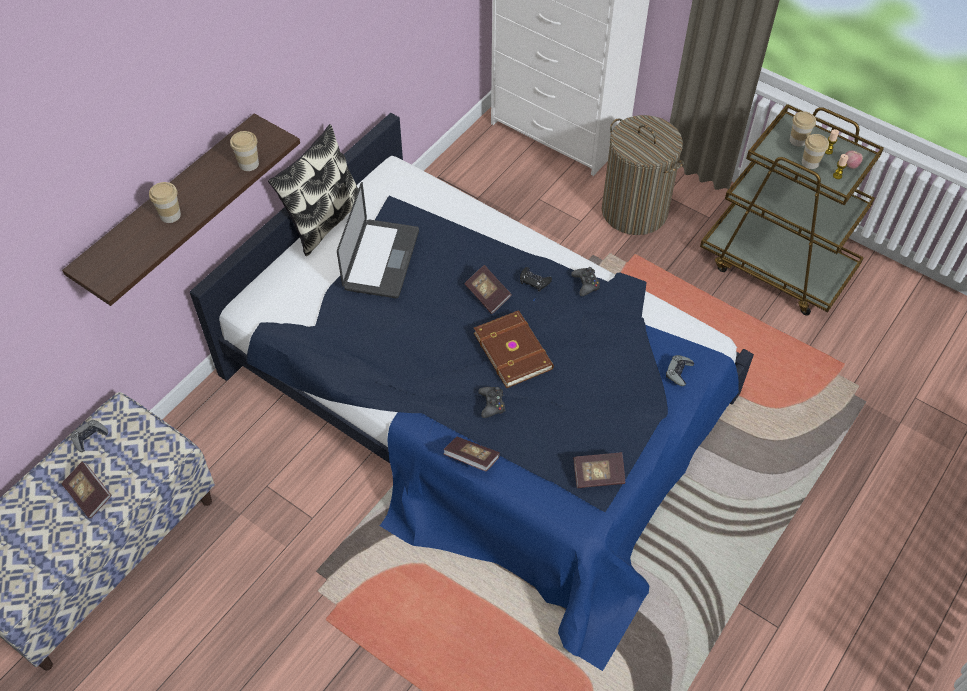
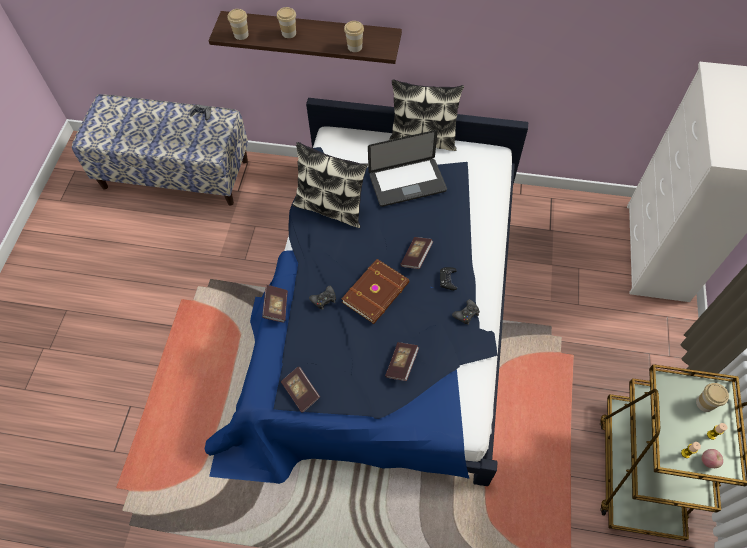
camera: 65 degrees right, 5 degrees up
(89, 495) = (165, 133): book -> book (401, 364)
(363, 348) = (331, 207): none -> pillow
(634, 211) = (616, 337): laundry basket -> none
(678, 372) = (422, 412): grey game controller -> none
(810, 162) = (684, 423): cup -> cup (241, 35)

